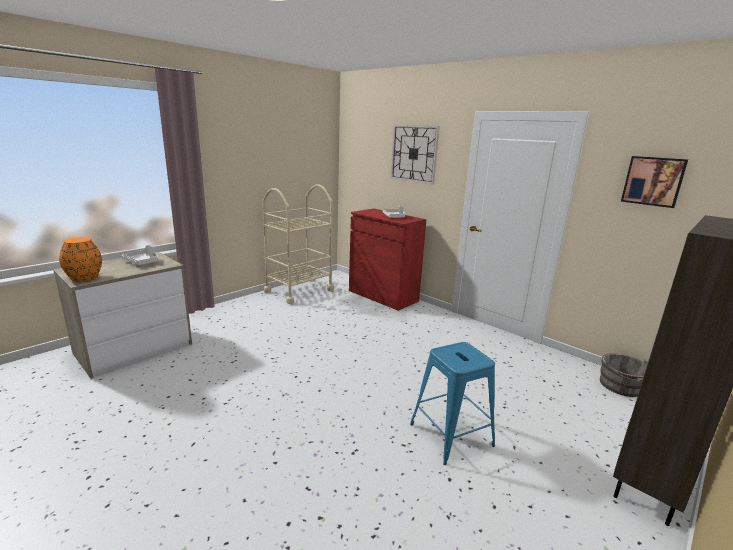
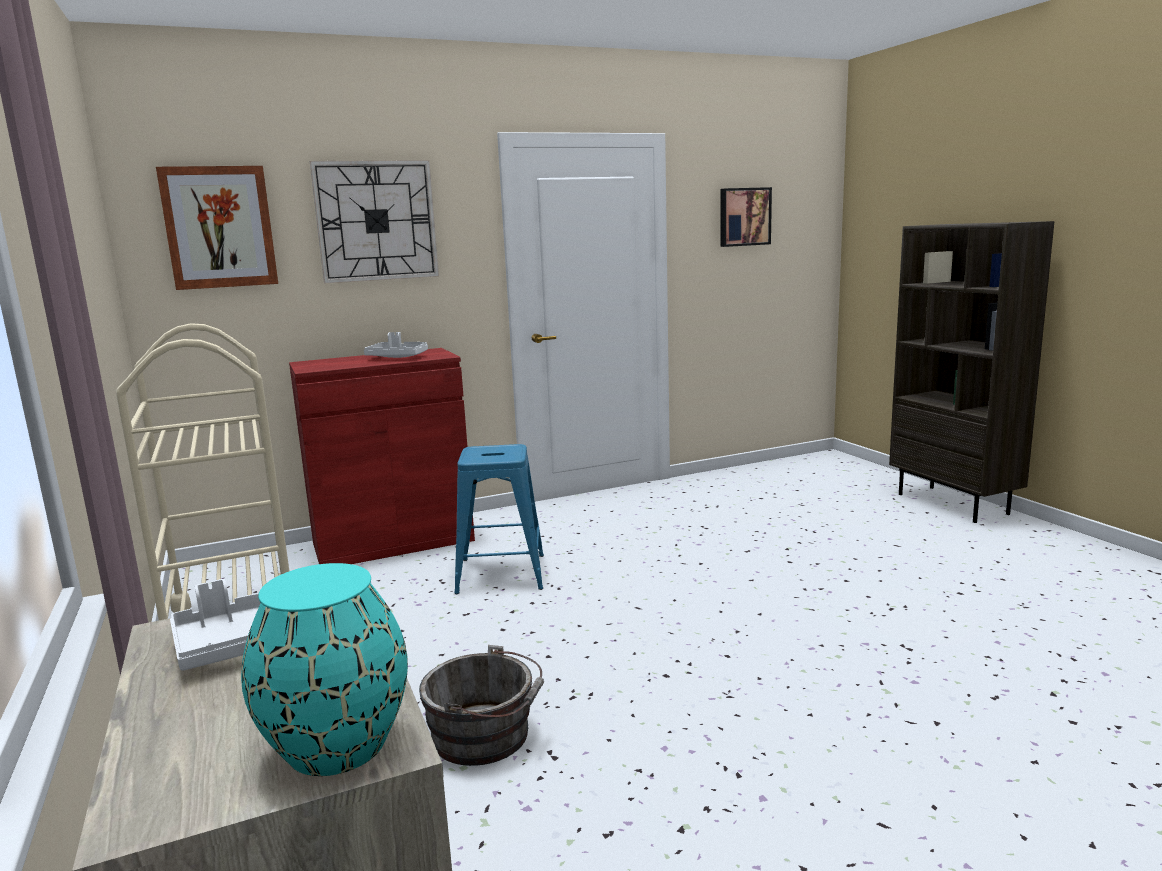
camera: 65 degrees left, 5 degrees down
(84, 278) = (335, 746): orange vase -> turquoise vase
(364, 150) = (219, 227): none -> picture
(450, 434) = (870, 574): blue stool -> blue stool (500, 574)
(622, 387) = (788, 469): grey bucket -> grey bucket (486, 736)

